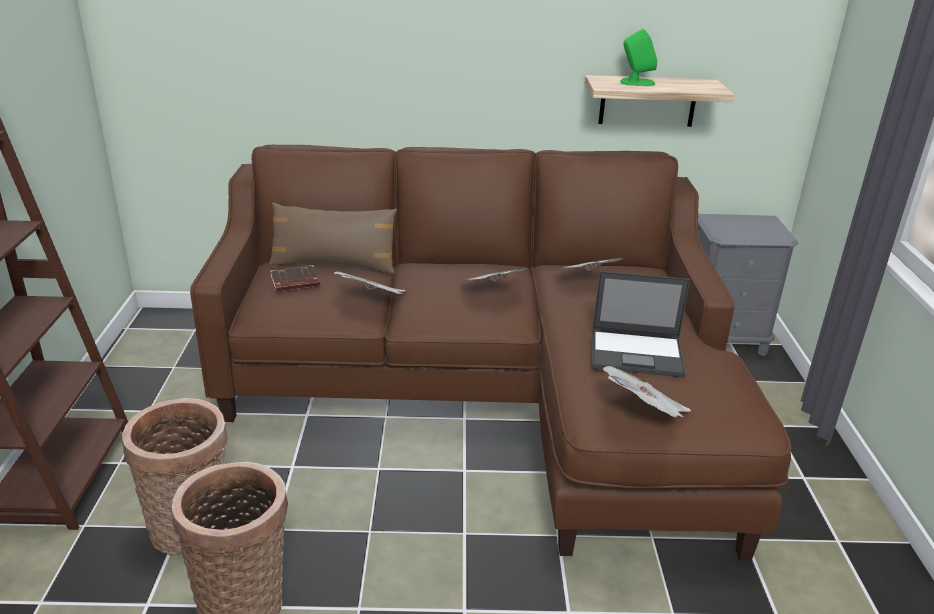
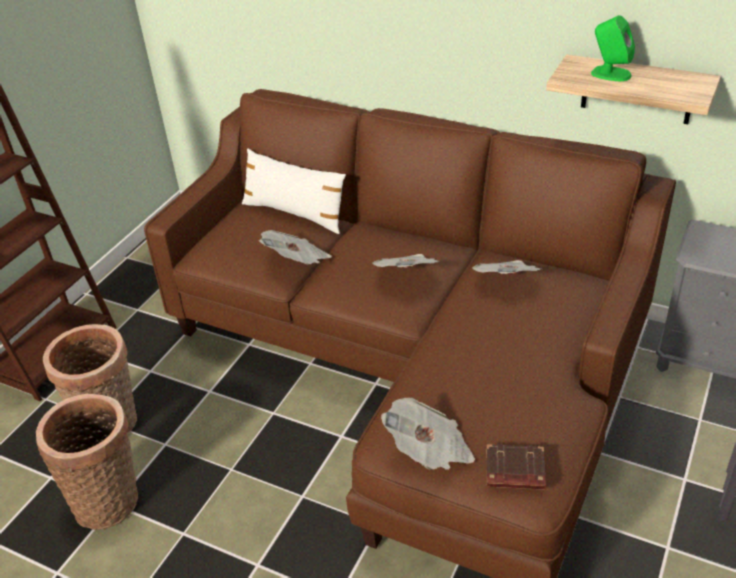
camera: 30 degrees right, 10 degrees up
(295, 283) = (246, 229): brown book -> brown book (514, 471)
(334, 264) = (295, 213): brown pillow -> white pillow
(637, 353) = (480, 383): laptop -> none

